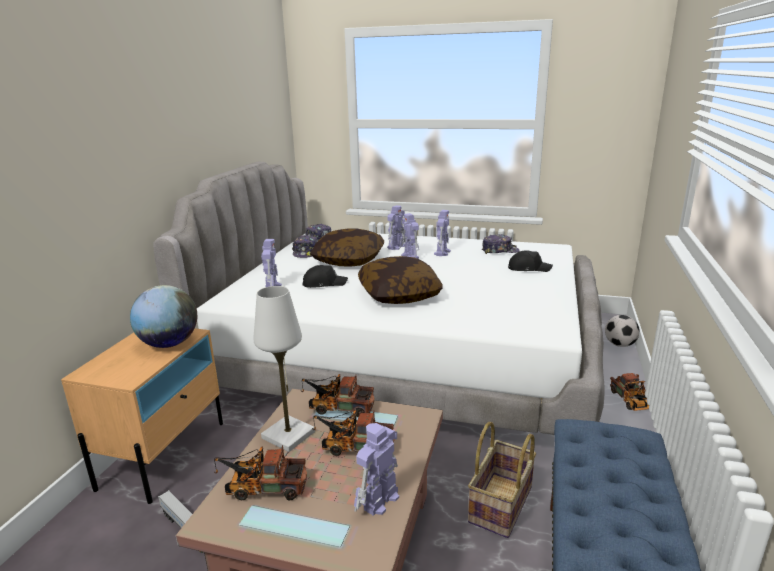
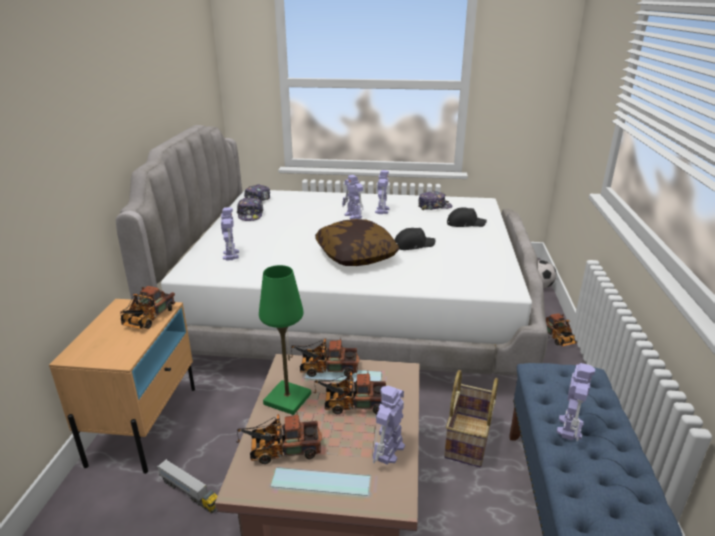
camera: 10 degrees left, 5 degrees up
(169, 344) = (147, 319): globe -> toy truck
(288, 435) = (287, 399): white table lamp -> green table lamp
(324, 283) = (280, 247): black cap -> black cap (413, 245)
(349, 260) = (295, 221): pillow -> none
(396, 246) = (337, 205): toy robot -> toy robot (570, 427)

